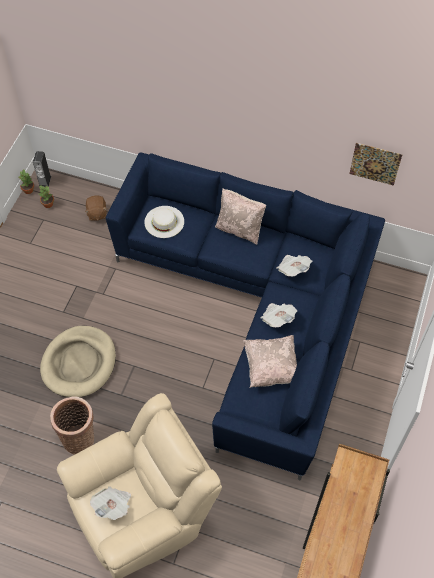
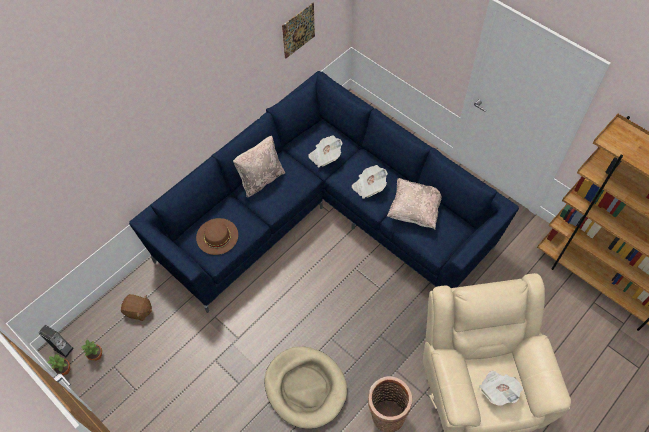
camera: 65 degrees left, 0 degrees up
(164, 221) = (217, 236): white hat -> brown hat

